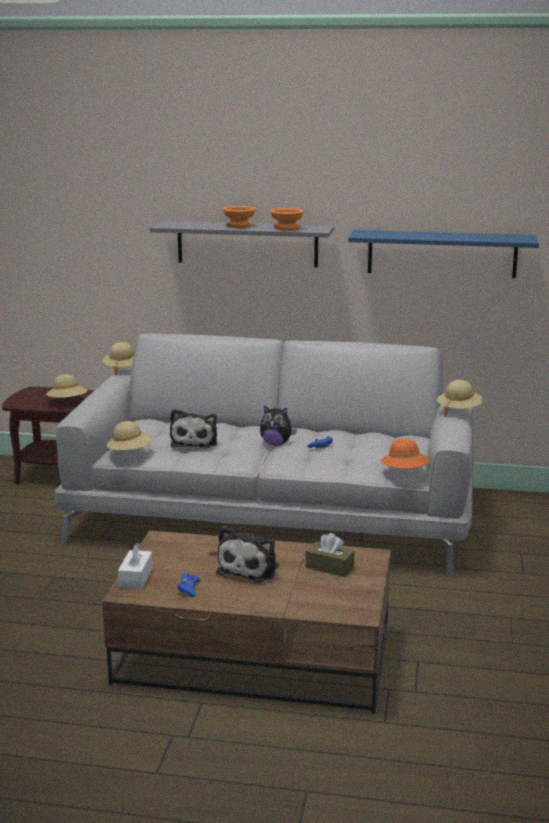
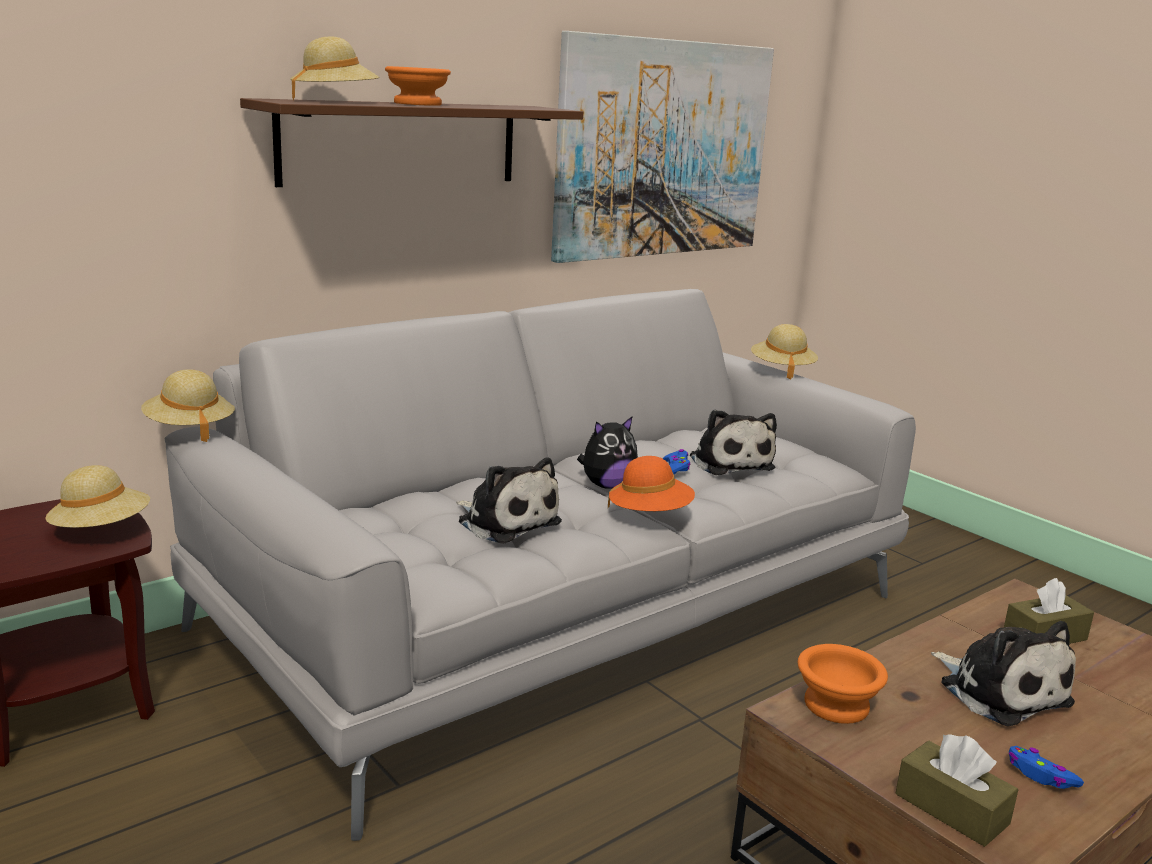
camera: 50 degrees left, 0 degrees up
(130, 452) = (458, 580): beige hat -> beige hat (335, 101)
(136, 577) = (951, 809): white tissue box -> brown tissue box
(247, 243) = (401, 143): grey shelf -> brown shelf
(288, 228) = (504, 107): orange bowl -> orange bowl (838, 704)
(358, 452) = (729, 462): none -> plush toy
(405, 472) = (832, 469): orange hat -> orange hat (650, 514)
(442, 253) = (663, 149): blue shelf -> picture

